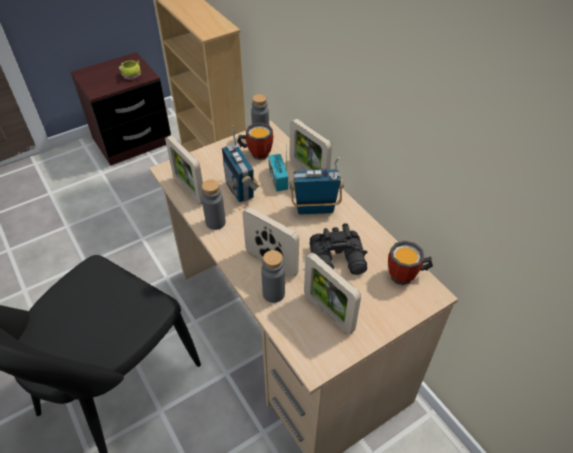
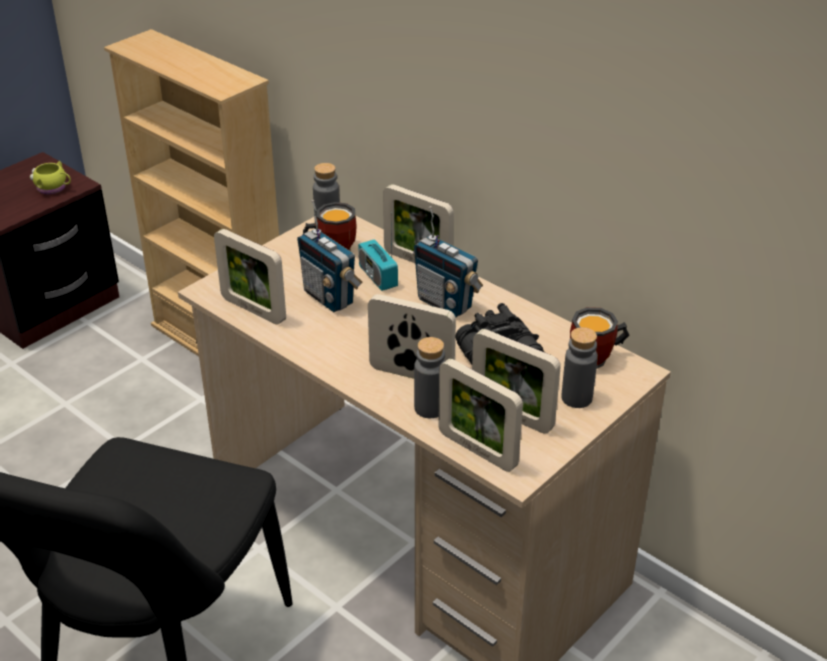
camera: 15 degrees left, 10 degrees down
(215, 222) = (311, 342): grey bottle -> grey bottle (576, 398)
(293, 337) = (477, 450): none -> picture frame
(315, 209) = (445, 303): radio -> radio turned 120 degrees counterclockwise

